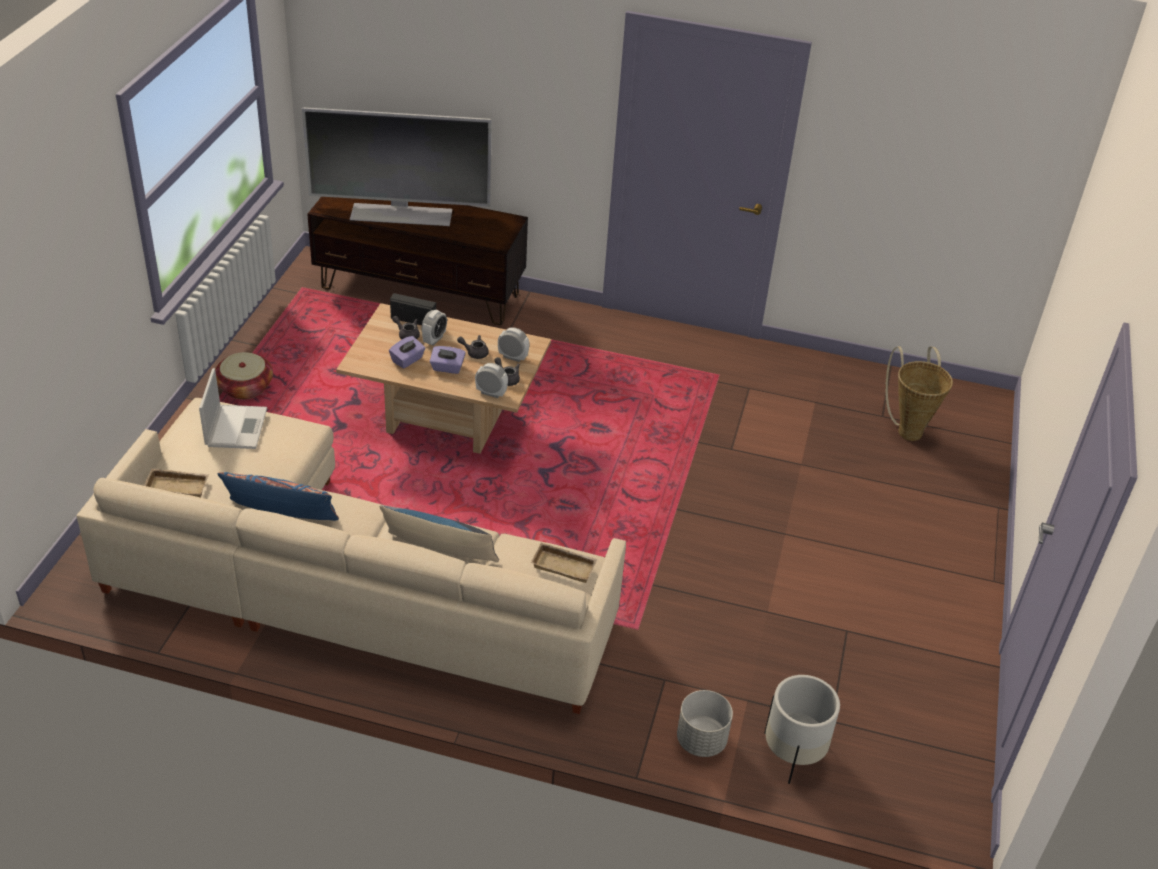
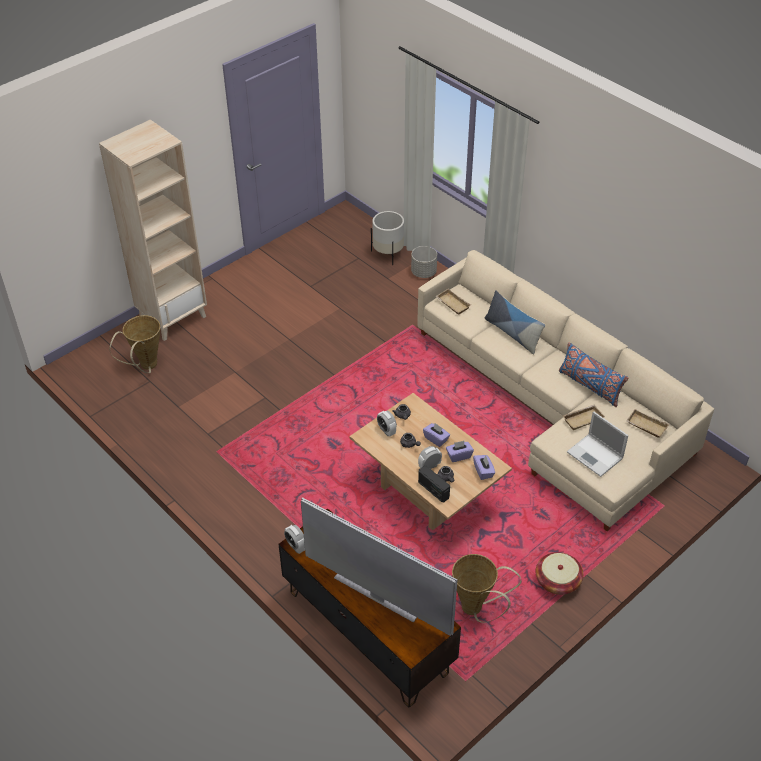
camera: 145 degrees left, 5 degrees up
(236, 426) = (595, 456): laptop -> laptop turned 75 degrees counterclockwise
(273, 465) = (583, 418): none -> beige tray
(322, 338) = (476, 609): none -> basket
(367, 354) = (483, 471): none -> purple tissue box
(491, 393) = (421, 409): alarm clock -> alarm clock (296, 546)
(963, 501) = (173, 317): none -> beige bookcase

